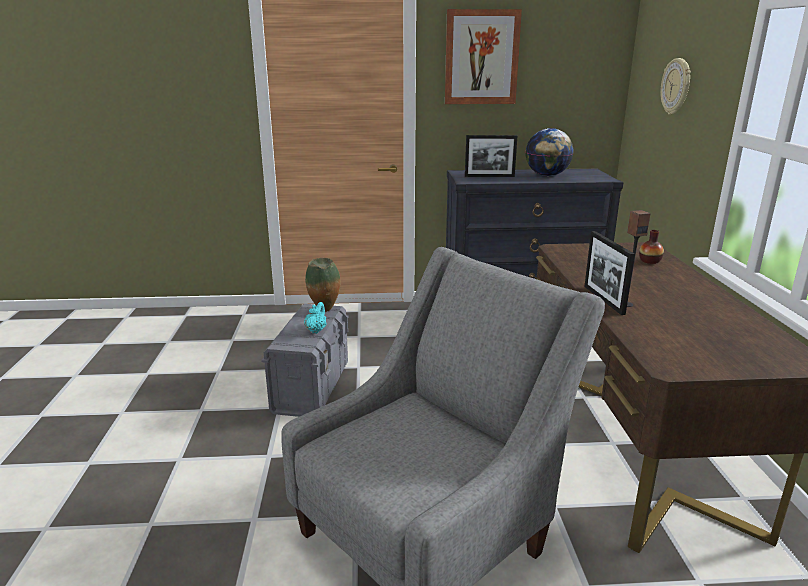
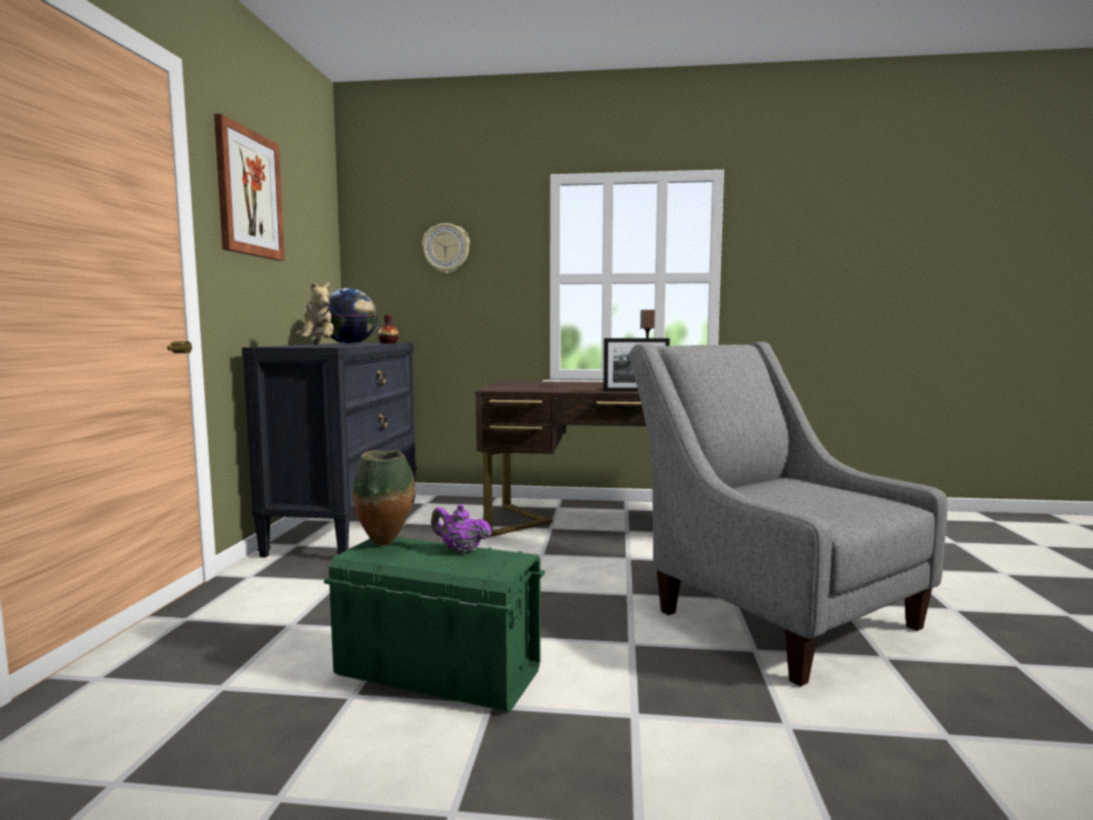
camera: 80 degrees left, 15 degrees down
(312, 387) = (438, 672): grey storage box -> green storage box
(316, 330) = (460, 550): turquoise teapot -> purple teapot
(489, 176) = (318, 345): picture frame -> plush toy
(649, 261) = (549, 383): vase -> vase (388, 343)

